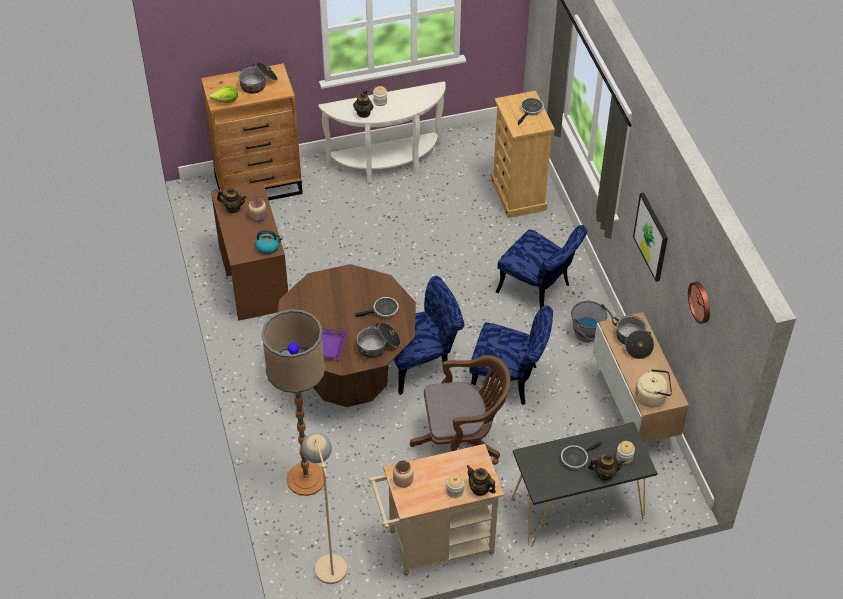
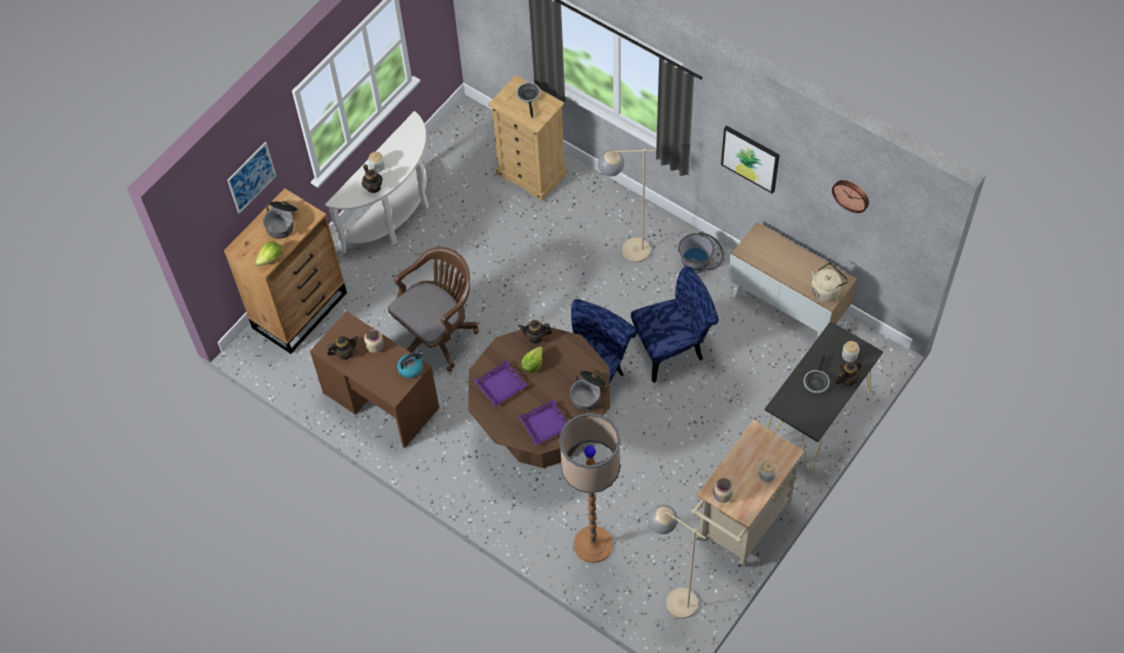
camera: 35 degrees left, 10 degrees up
(252, 30) = (251, 177): none -> picture
(319, 298) = (501, 385): none -> purple tray
(357, 299) = (532, 364): none -> lettuce
(383, 311) = (563, 360): frying pan -> none
(462, 443) = (684, 425): brown office chair -> brown office chair (437, 333)
(480, 489) = (783, 459): teapot -> teapot (536, 337)
(539, 290) = (625, 251): blue chair -> beige floor lamp
(632, 341) = (771, 253): cooking pot -> none

